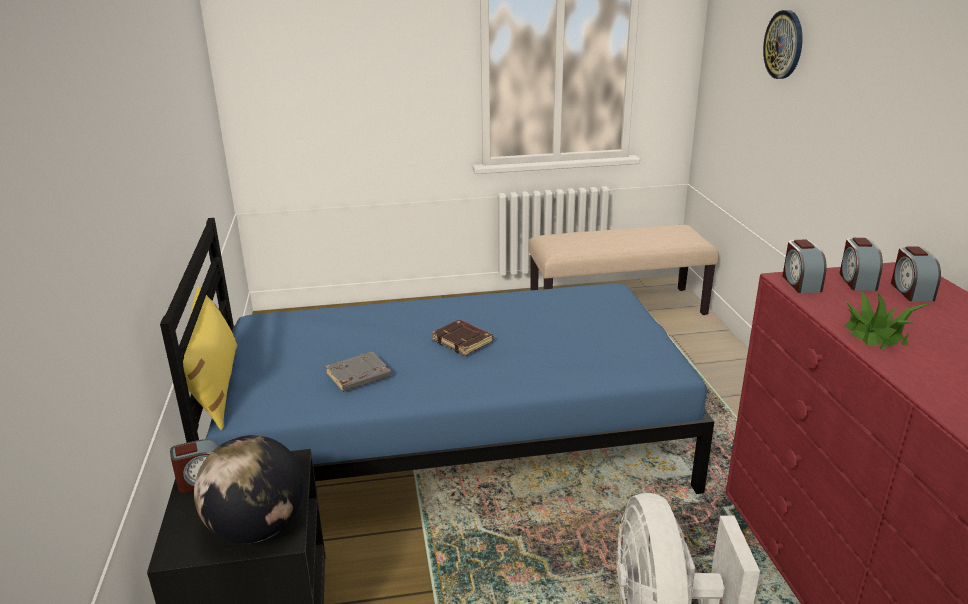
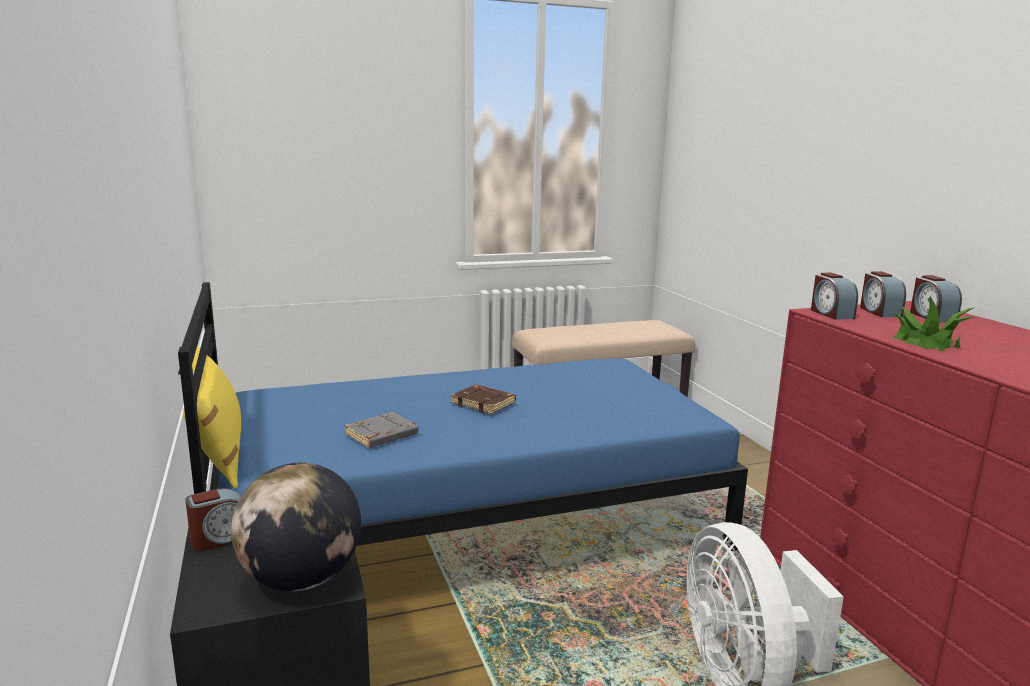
camera: 10 degrees left, 10 degrees down
(784, 44) = (753, 137): wall clock -> none

